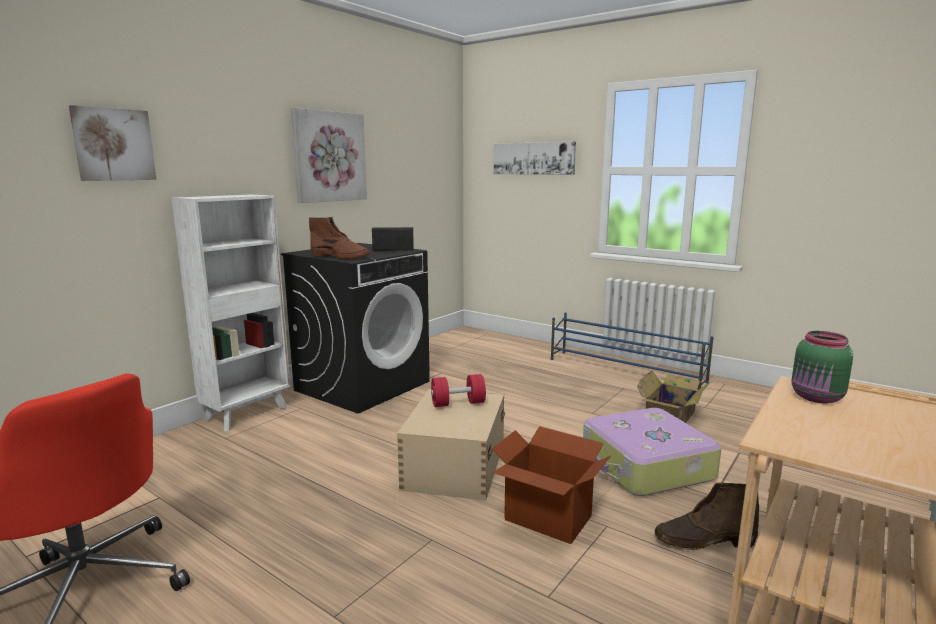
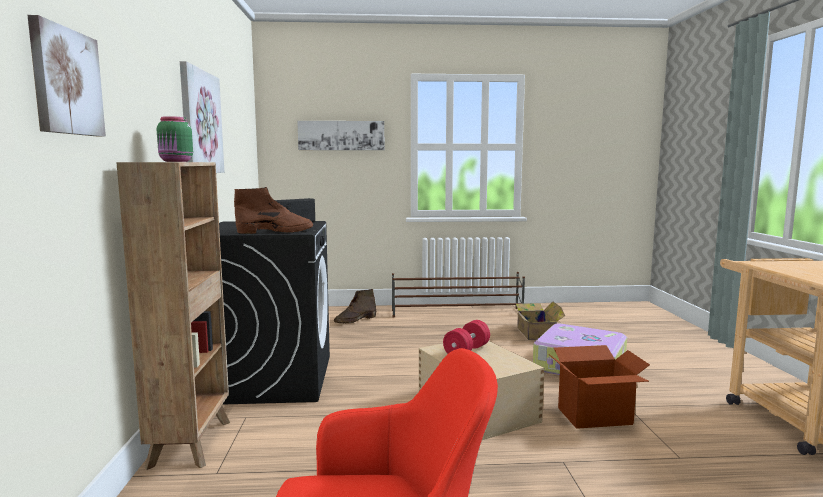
camera: 40 degrees left, 5 degrees down
(248, 413) = (192, 442): white bookcase -> brown bookcase
(625, 370) = (457, 312): blue shoe rack -> brown shoe rack
(703, 541) = (677, 394): brown boot -> brown boot (355, 320)
(817, 398) = (782, 266): green jar -> green jar (176, 161)

